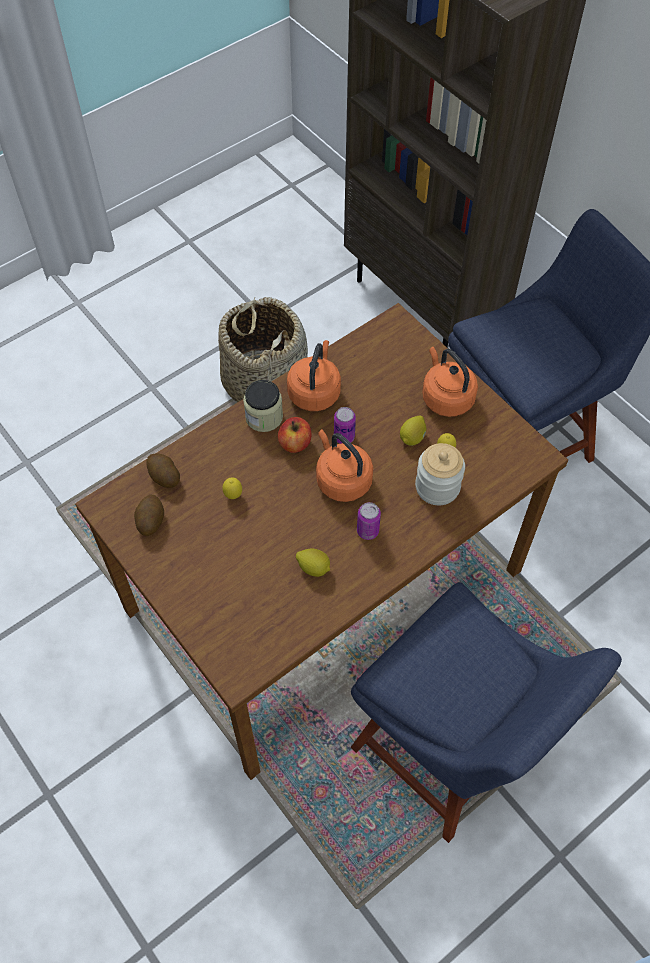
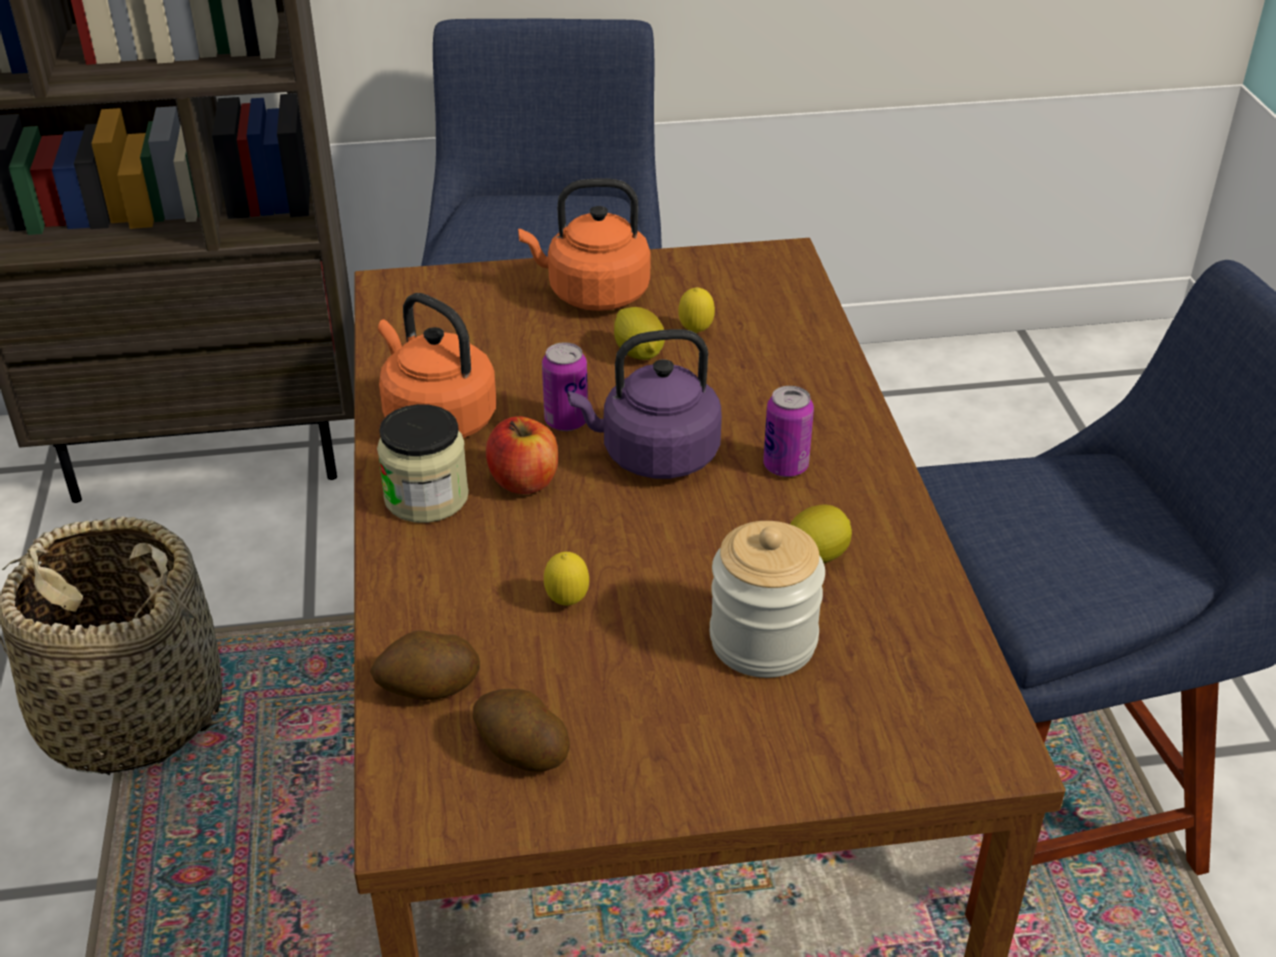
camera: 60 degrees left, 20 degrees down
(342, 480) = (654, 456): orange kettle -> purple kettle
(437, 487) = (757, 364): jar -> jar (763, 641)

